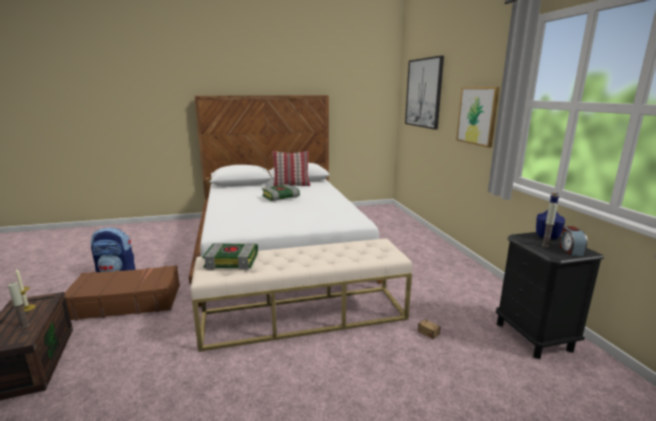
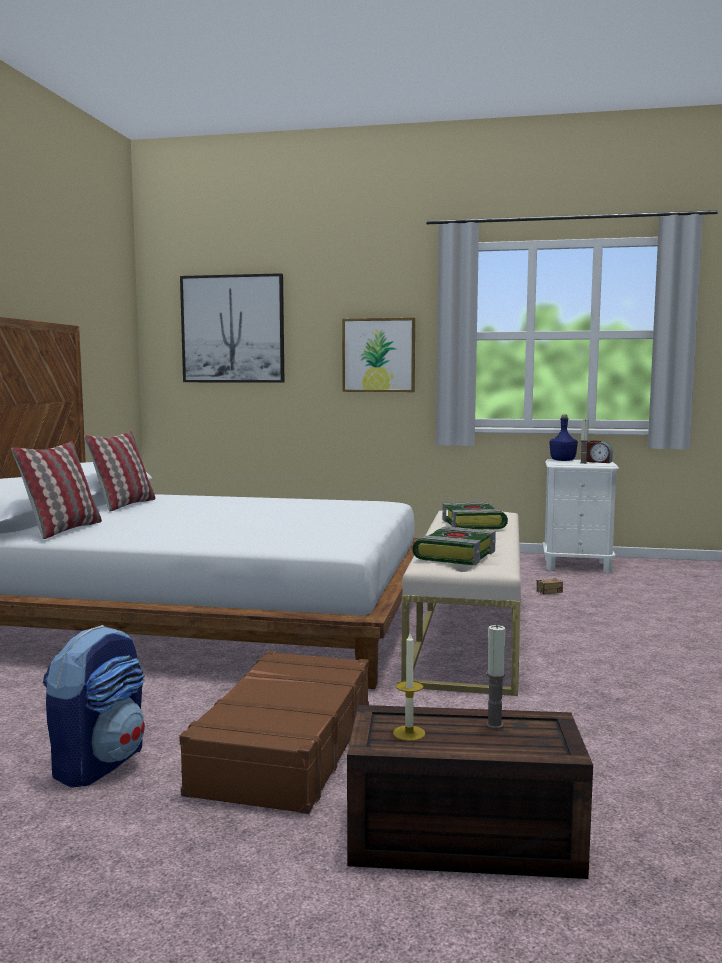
camera: 65 degrees left, 10 degrees down
(230, 190) = (63, 530): none -> pillow
(280, 197) = (203, 511): book -> book (474, 525)
(534, 336) = (577, 566): black nightstand -> white nightstand

